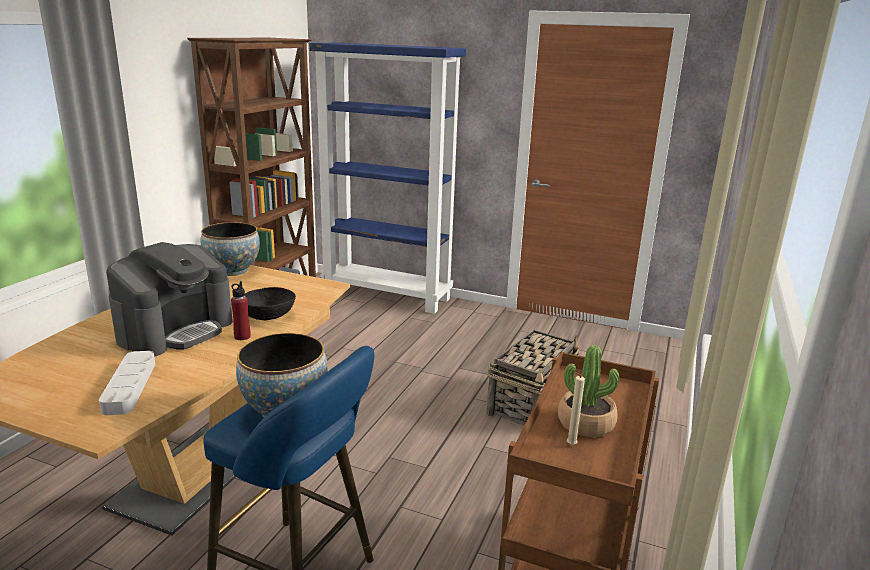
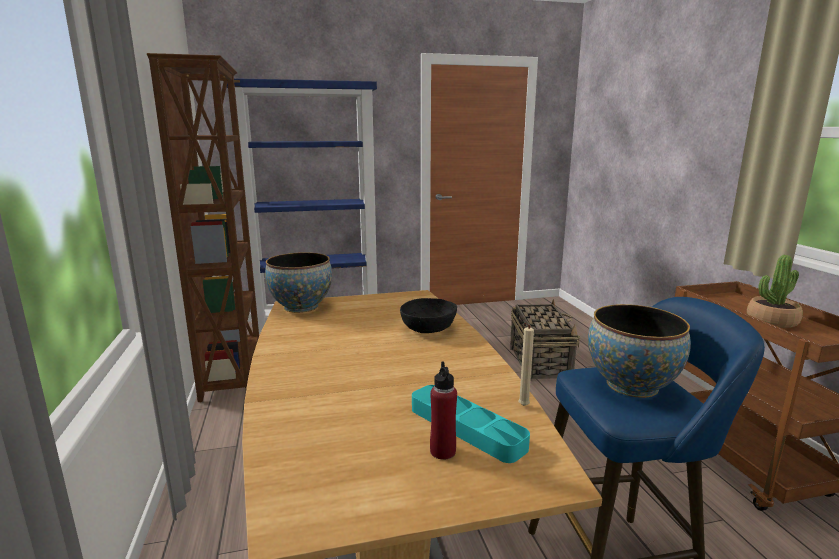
camera: 35 degrees left, 5 degrees down
(130, 386) = (466, 427): grey tray -> turquoise tray
(176, 330) = (377, 366): coffee machine -> none
(242, 336) = (450, 350): red bottle -> red bottle (442, 451)
(569, 445) = (799, 334): beige candle -> beige candle (522, 406)

